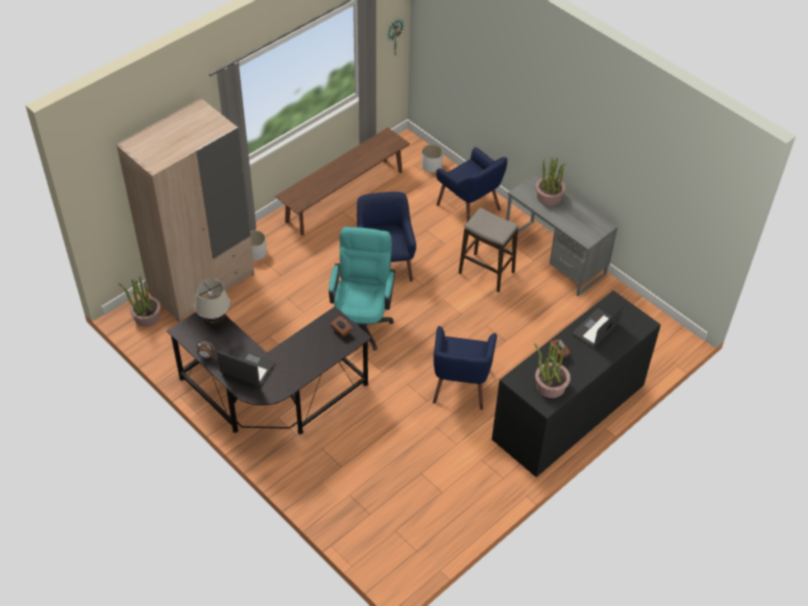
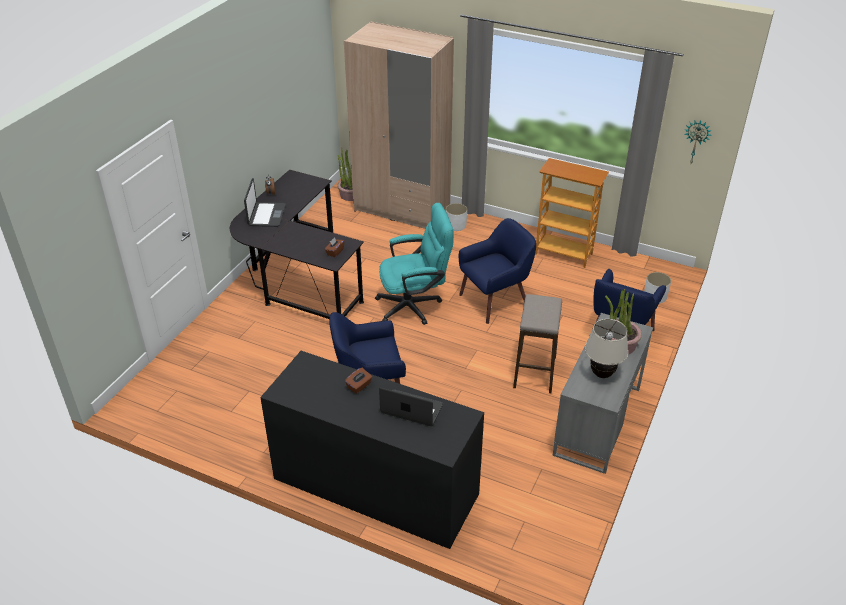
camera: 70 degrees right, 10 degrees down
(215, 322) = (309, 187): beige table lamp -> beige table lamp (601, 374)
(344, 196) = (564, 254): brown bench -> bookcase
(550, 386) = (307, 389): potted plant -> none

